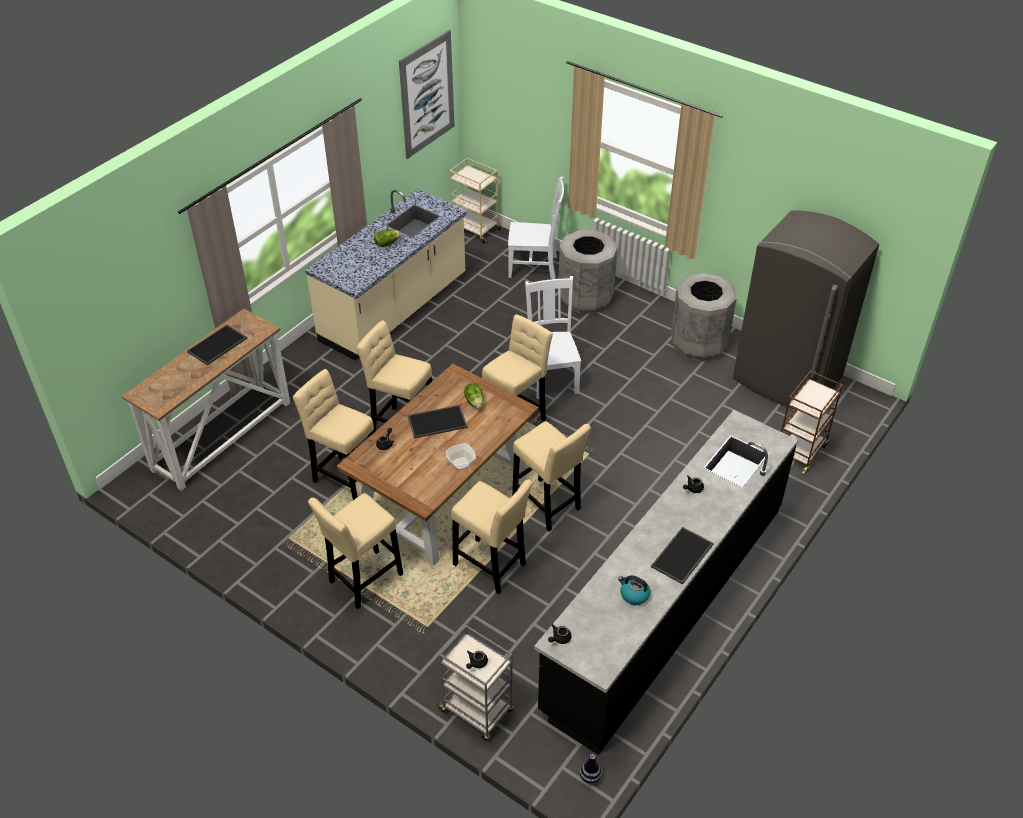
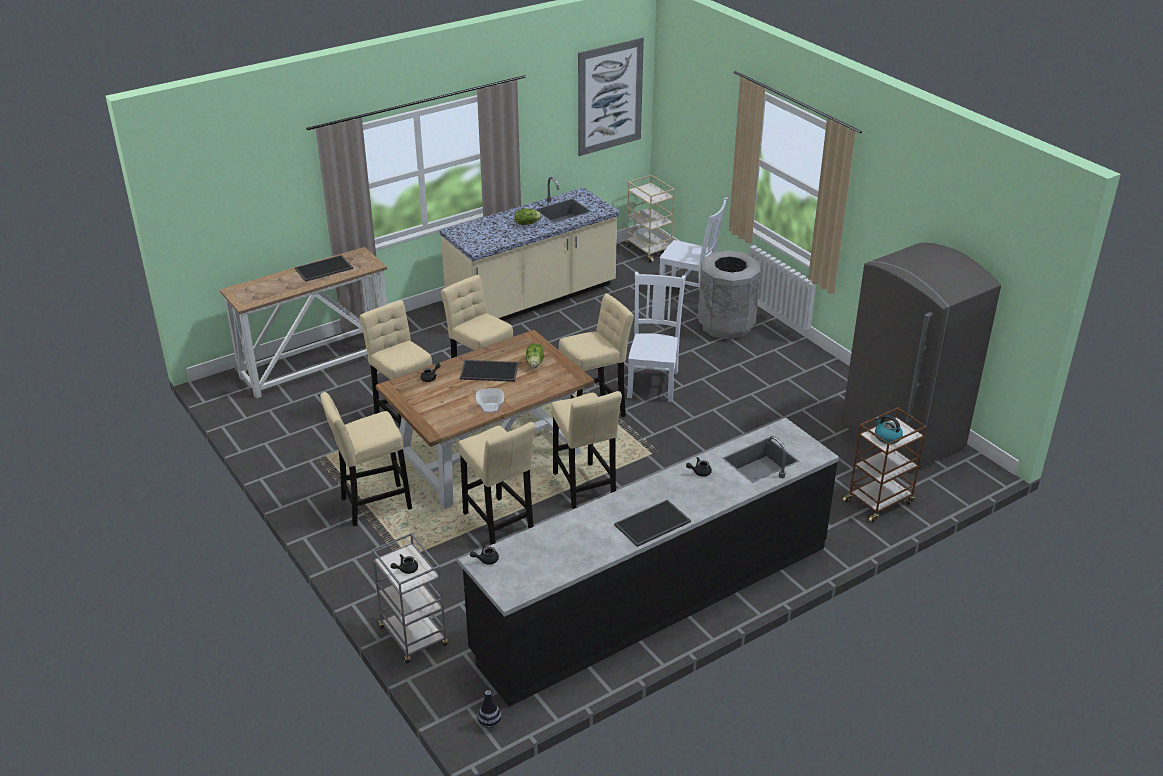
camera: 20 degrees right, 10 degrees down
(634, 595) = (582, 543): kettle -> kettle (887, 437)
(698, 344) = (822, 386): grey trash can -> none

